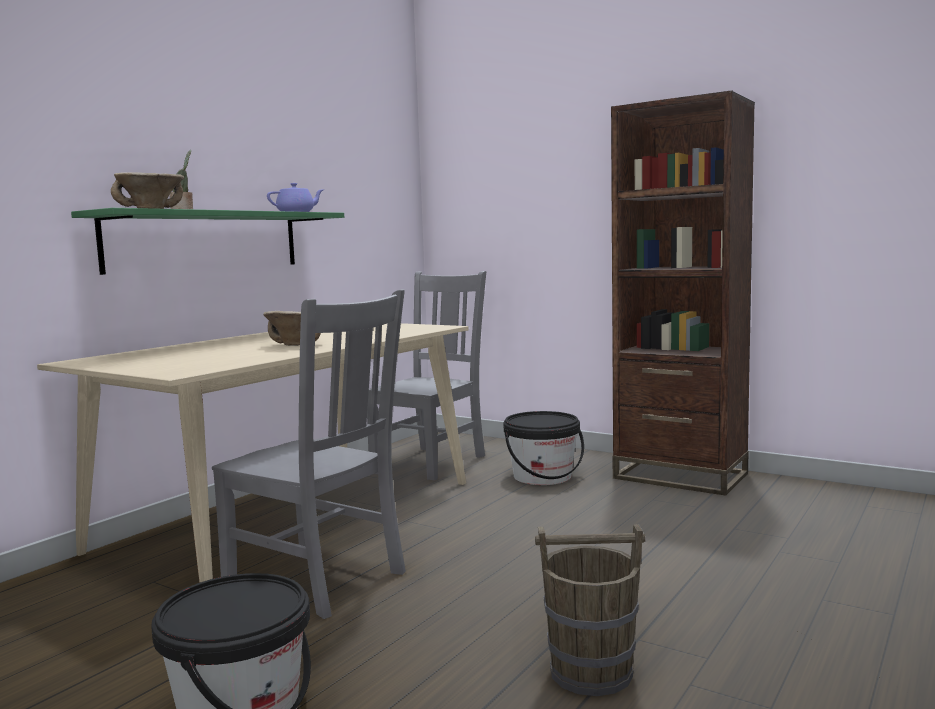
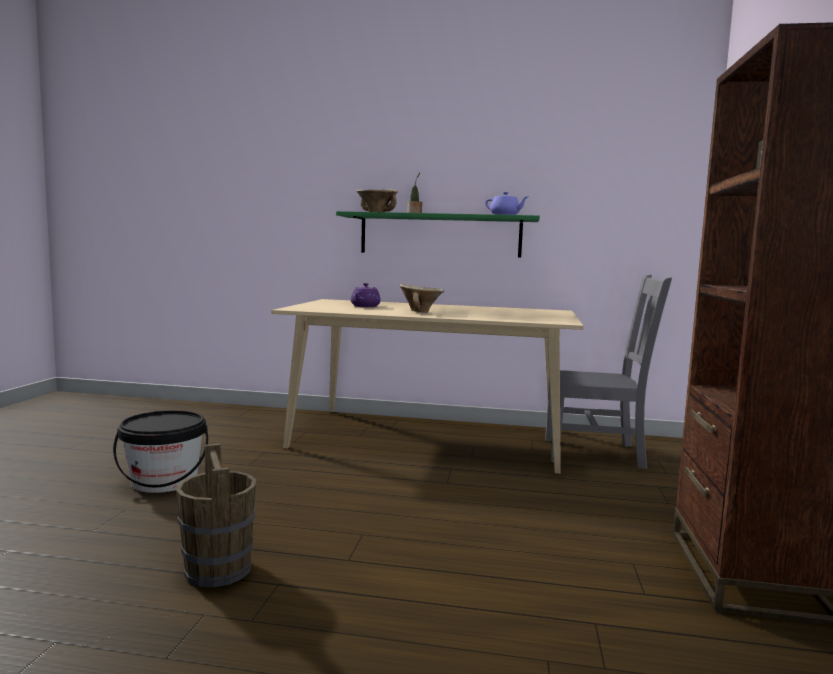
camera: 65 degrees right, 0 degrees up
(199, 354) = (365, 306): none -> purple teapot
(319, 580) = (329, 465): grey chair -> none
(542, 476) = (625, 500): black bucket -> none

